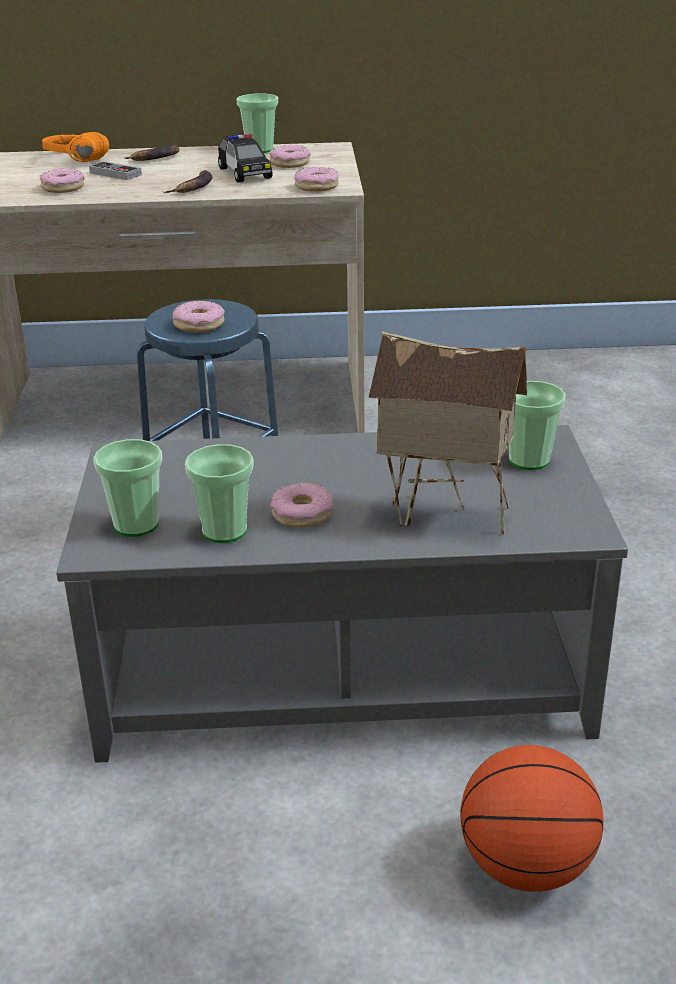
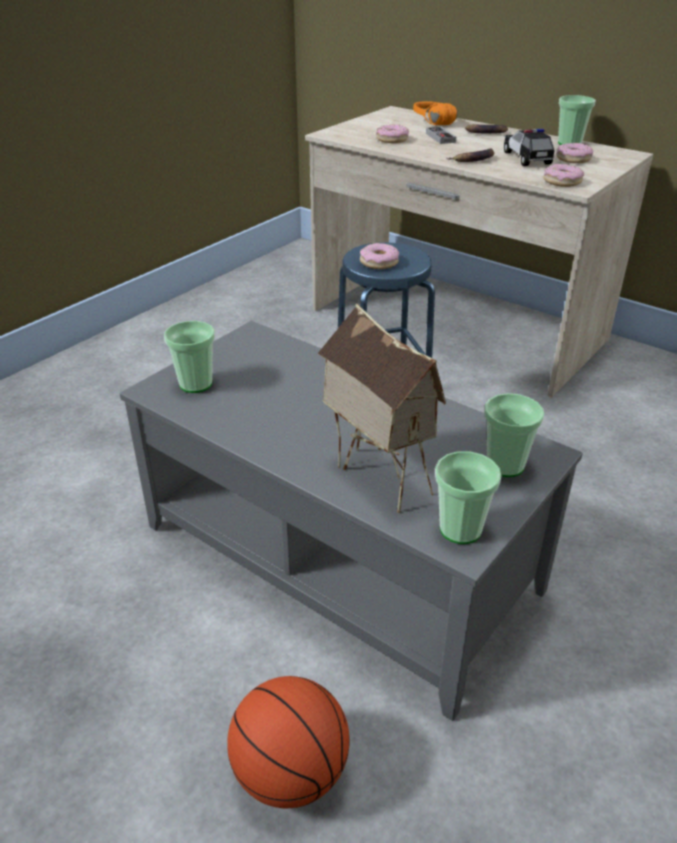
camera: 40 degrees right, 5 degrees up
(224, 531) = (233, 413): cup -> cup (460, 529)
(245, 173) = (527, 158): toy car -> toy car turned 150 degrees clockwise
(301, 514) = (292, 425): donut -> none

